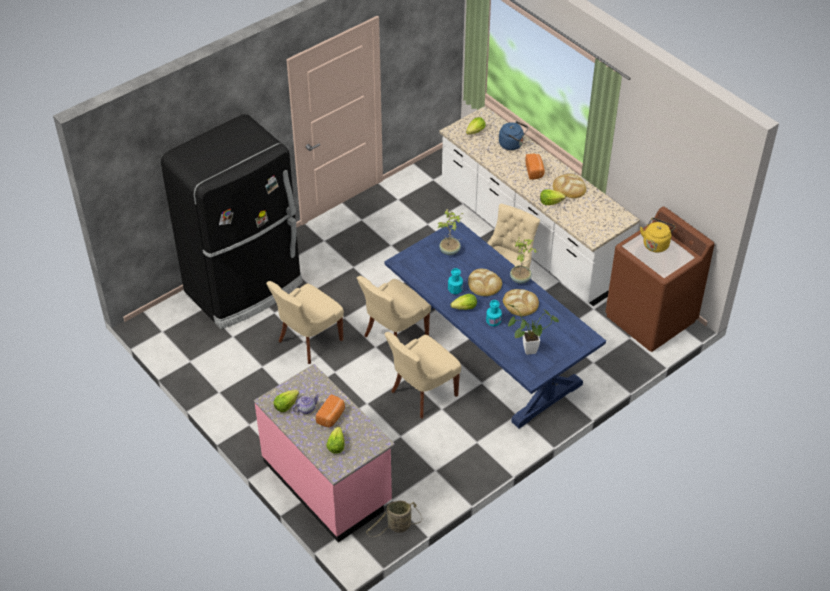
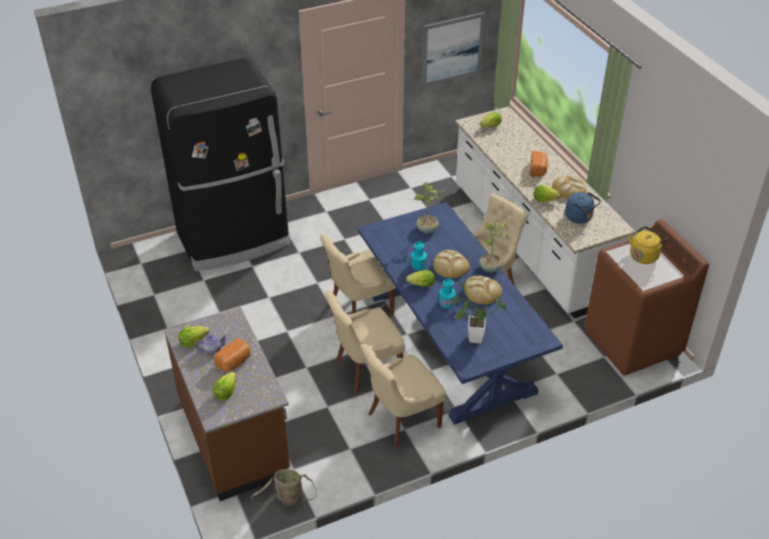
camera: 15 degrees right, 5 degrees down
(308, 341) = (273, 297): beige chair -> beige chair (402, 420)
(328, 482) = (235, 437): pink counter -> brown counter
(422, 59) = (452, 49): none -> picture
(512, 144) = (524, 143): blue kettle -> blue kettle (580, 218)

